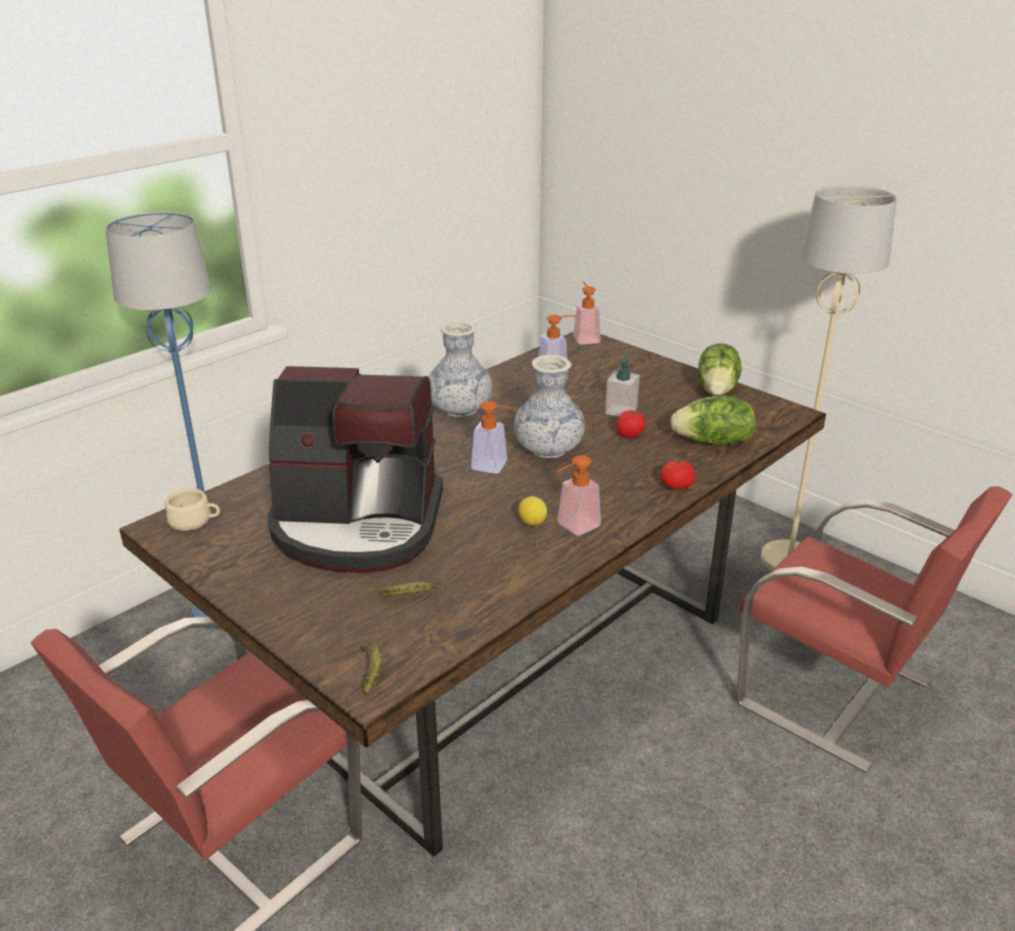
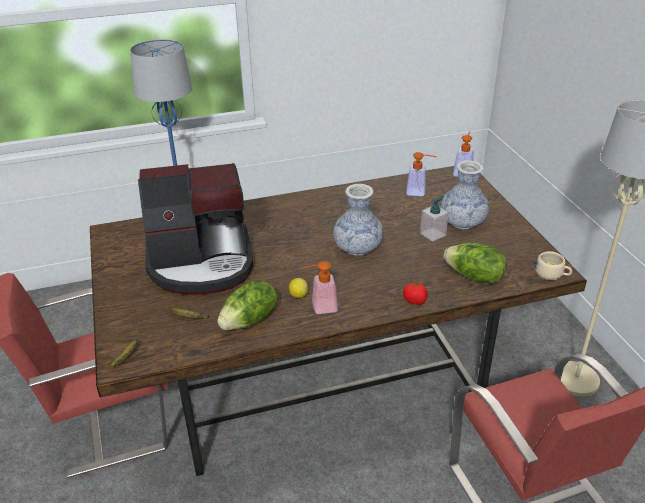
camera: 30 degrees right, 5 degrees up
(195, 521) = (126, 233): beige cup -> beige cup (552, 274)
(358, 525) = (202, 263): coffee machine -> coffee machine turned 45 degrees counterclockwise
(460, 409) = (330, 203): vase -> vase (462, 222)
(495, 467) = (313, 250): soap dispenser -> none
(629, 434) = (421, 253): tomato -> none
(718, 390) = (520, 237): lettuce -> lettuce (250, 321)

